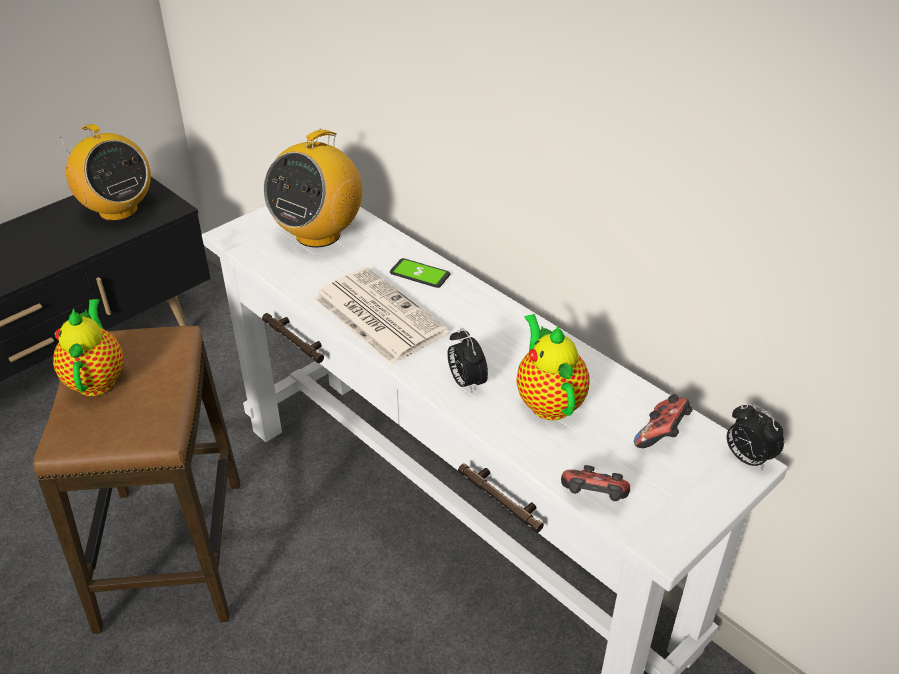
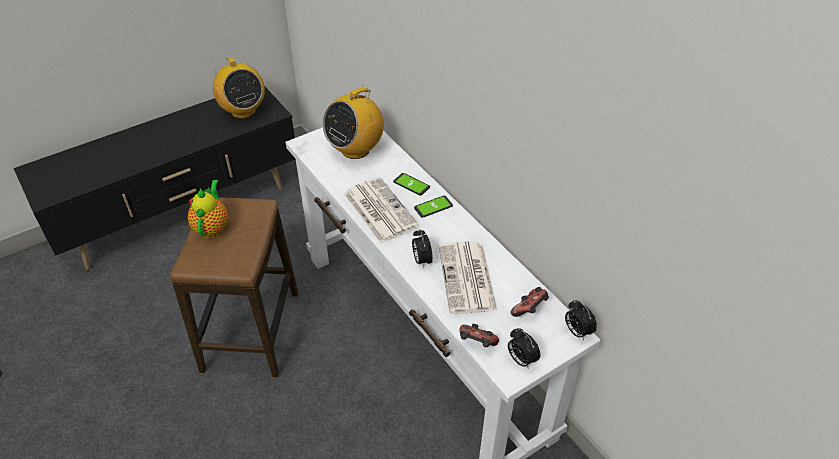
camera: 10 degrees right, 5 degrees up
(463, 302) = (433, 207): none -> phone
(548, 401) = (467, 279): teapot -> newspaper
(673, 515) = (521, 360): none -> alarm clock

